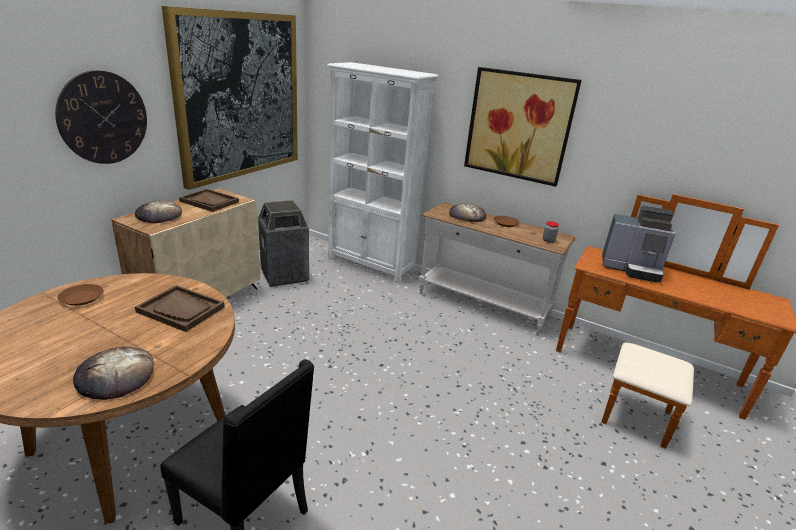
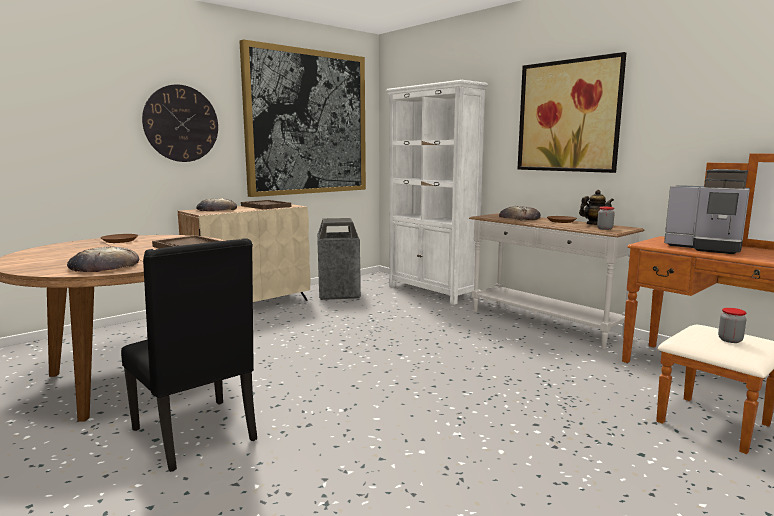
camera: 20 degrees right, 15 degrees down
(535, 229) = (594, 224): none -> teapot
(661, 367) = (730, 340): none -> jar

